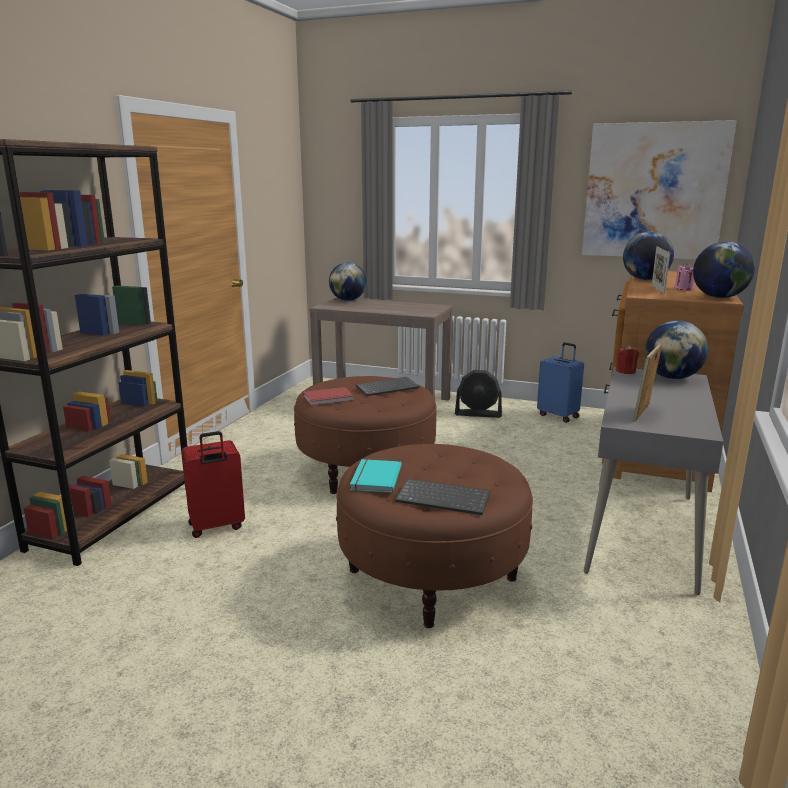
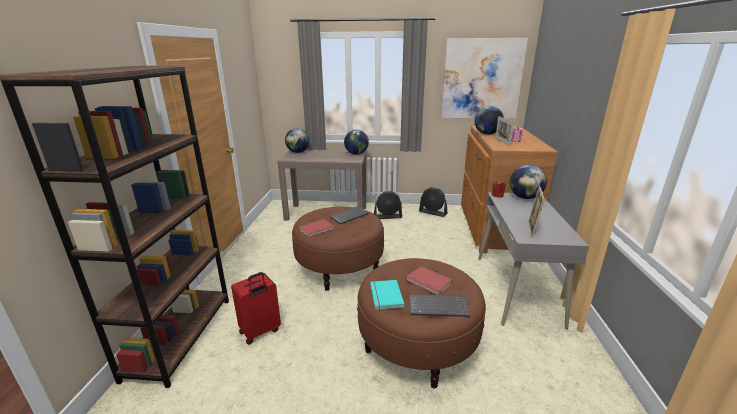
camera: 15 degrees left, 5 degrees up
(449, 472) = (428, 282): none -> red book
(558, 416) = (433, 212): blue suitcase -> black fan
(719, 297) = (540, 147): globe -> globe (356, 154)

